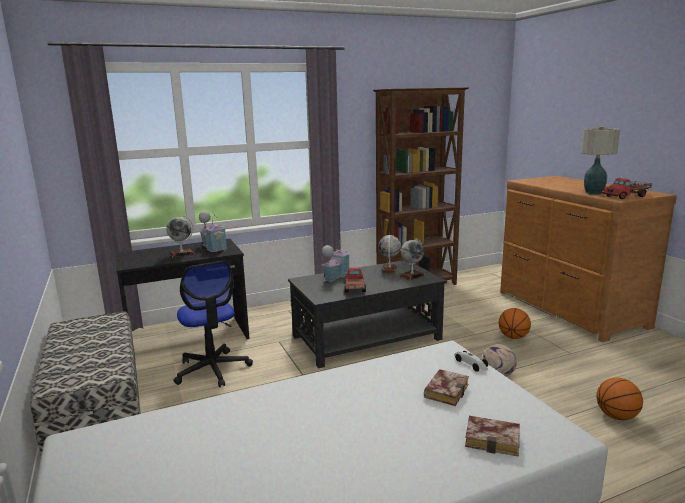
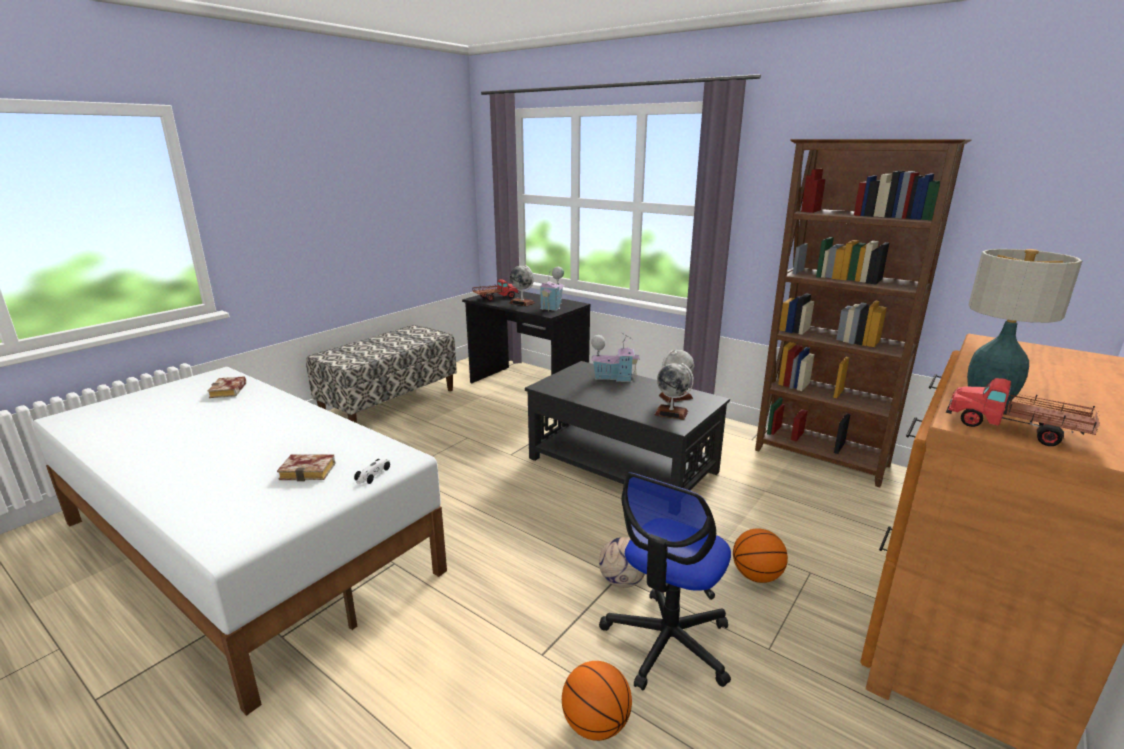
camera: 60 degrees right, 5 degrees up
(212, 370) = (484, 414): office chair -> office chair (667, 642)
(354, 288) = (589, 393): toy truck -> toy truck (495, 298)
(494, 440) = (218, 508): book -> book (229, 391)

